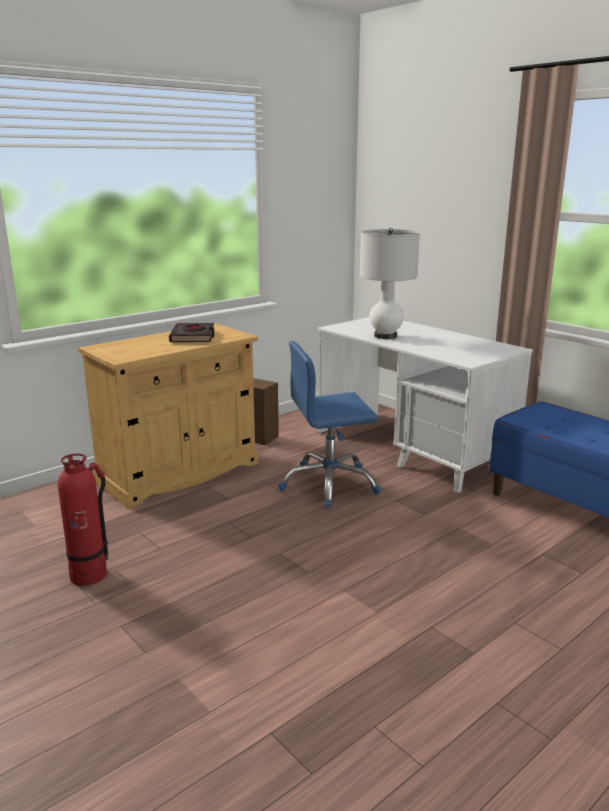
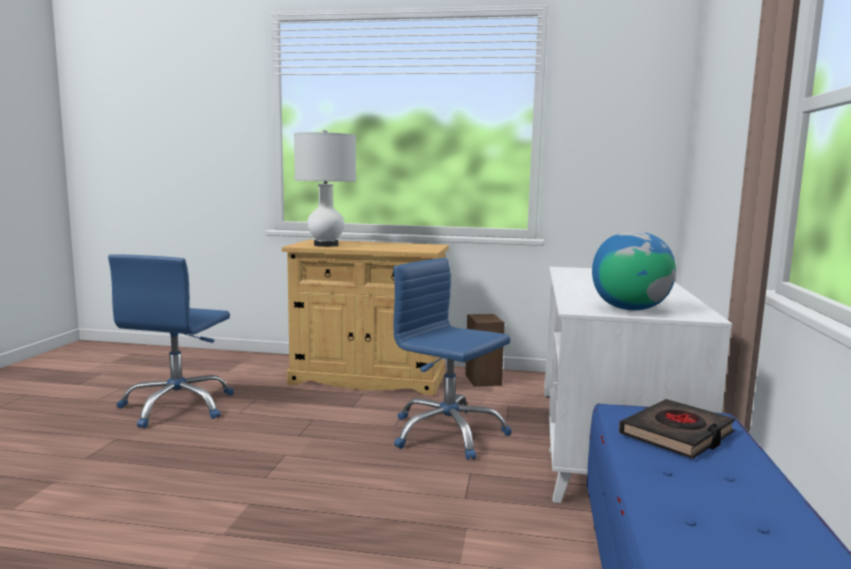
camera: 50 degrees right, 10 degrees down
(89, 574) = (178, 406): fire extinguisher -> blue office chair
(193, 337) = (393, 246): black book -> black book (677, 435)
(385, 336) = (586, 280): white table lamp -> white table lamp (326, 245)
(480, 353) = (629, 309): none -> globe

